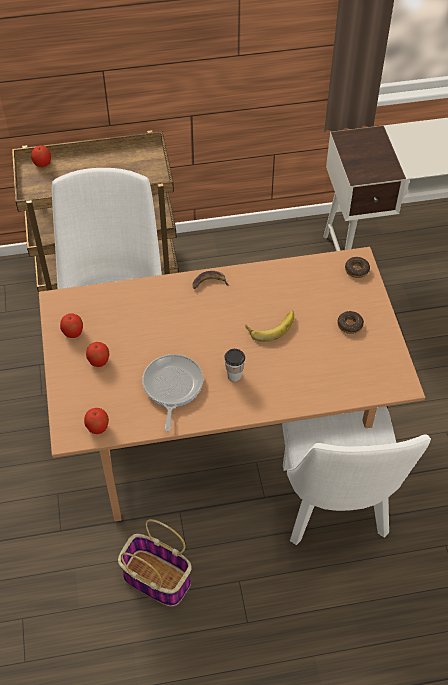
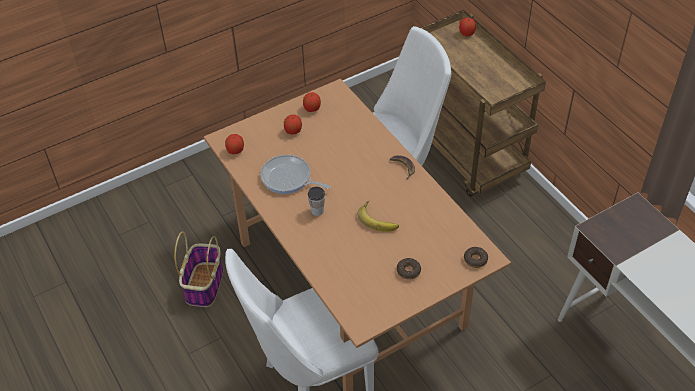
camera: 70 degrees right, 5 degrees down
(172, 387) = (288, 178): frying pan -> frying pan turned 135 degrees counterclockwise

